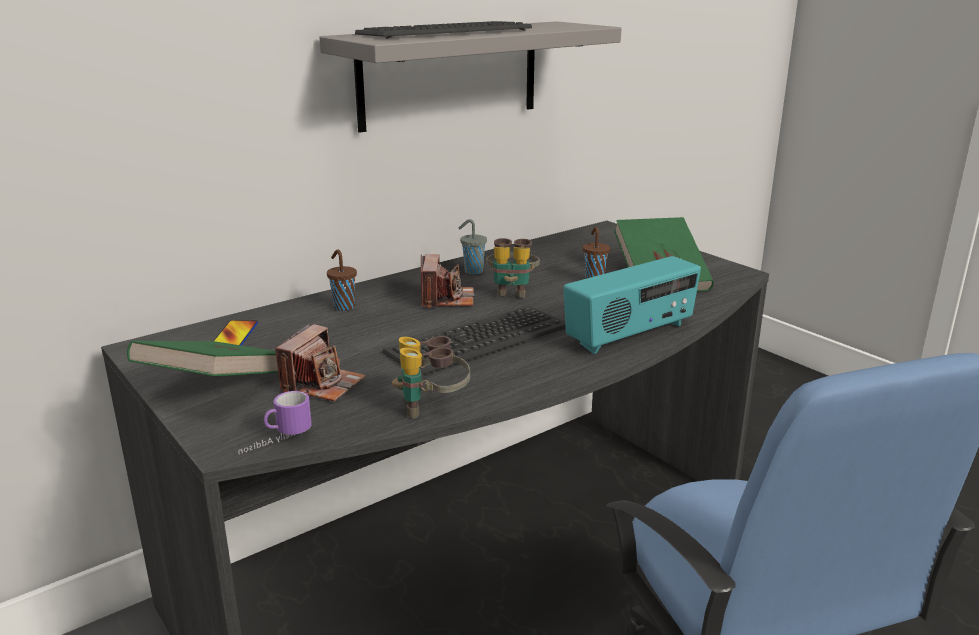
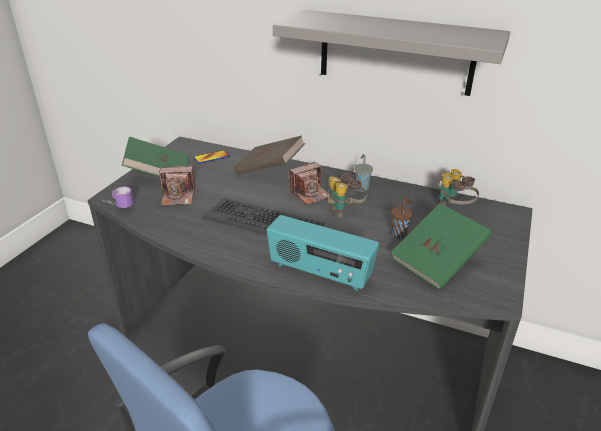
camera: 60 degrees right, 10 degrees up
(343, 307) = (269, 170): brown cup -> brown book
(432, 408) = (173, 233): binoculars -> binoculars (454, 209)
(444, 32) = (363, 23): keyboard -> none

